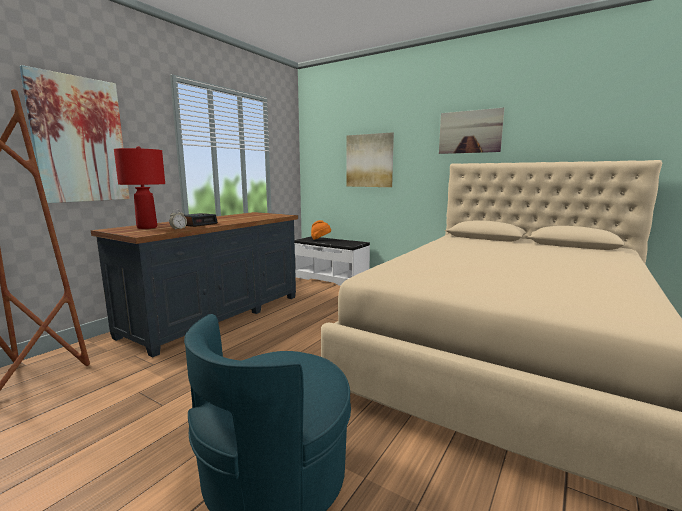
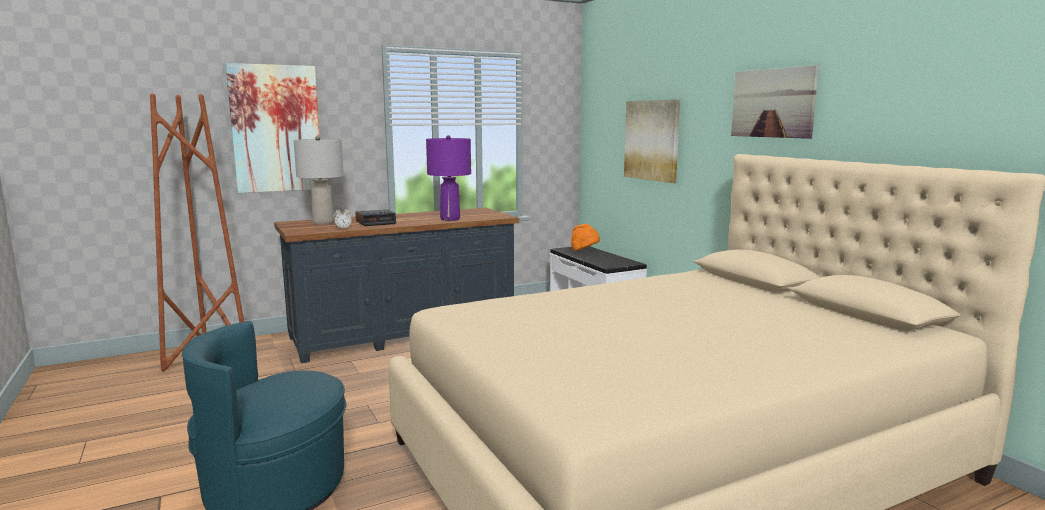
camera: 30 degrees right, 0 degrees up
(147, 227) = (323, 223): red table lamp -> grey table lamp
(251, 218) = (450, 219): none -> purple table lamp

